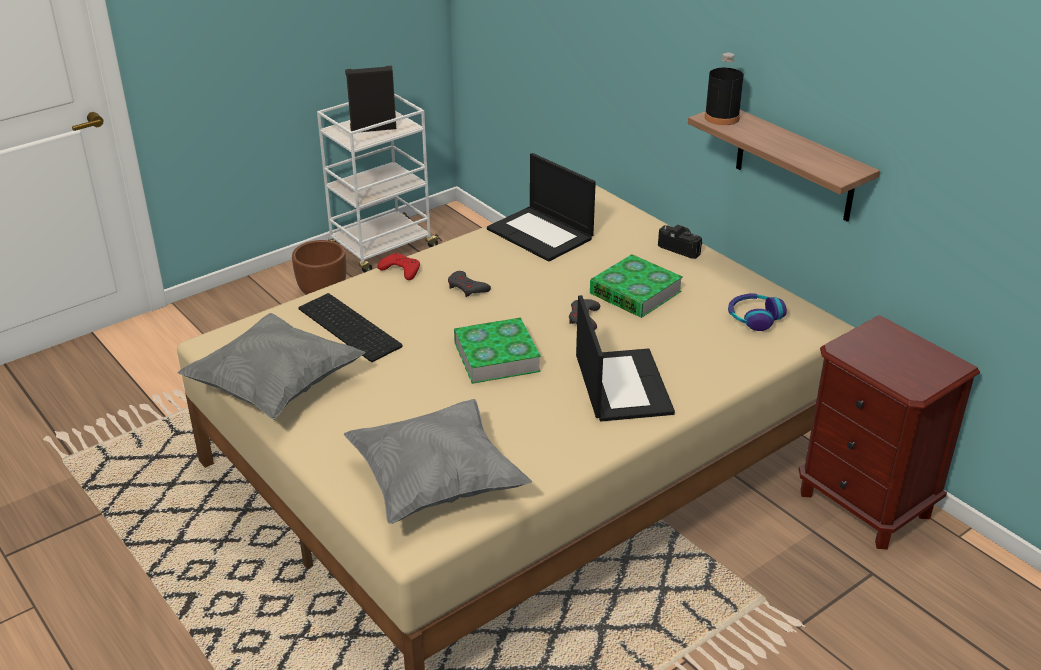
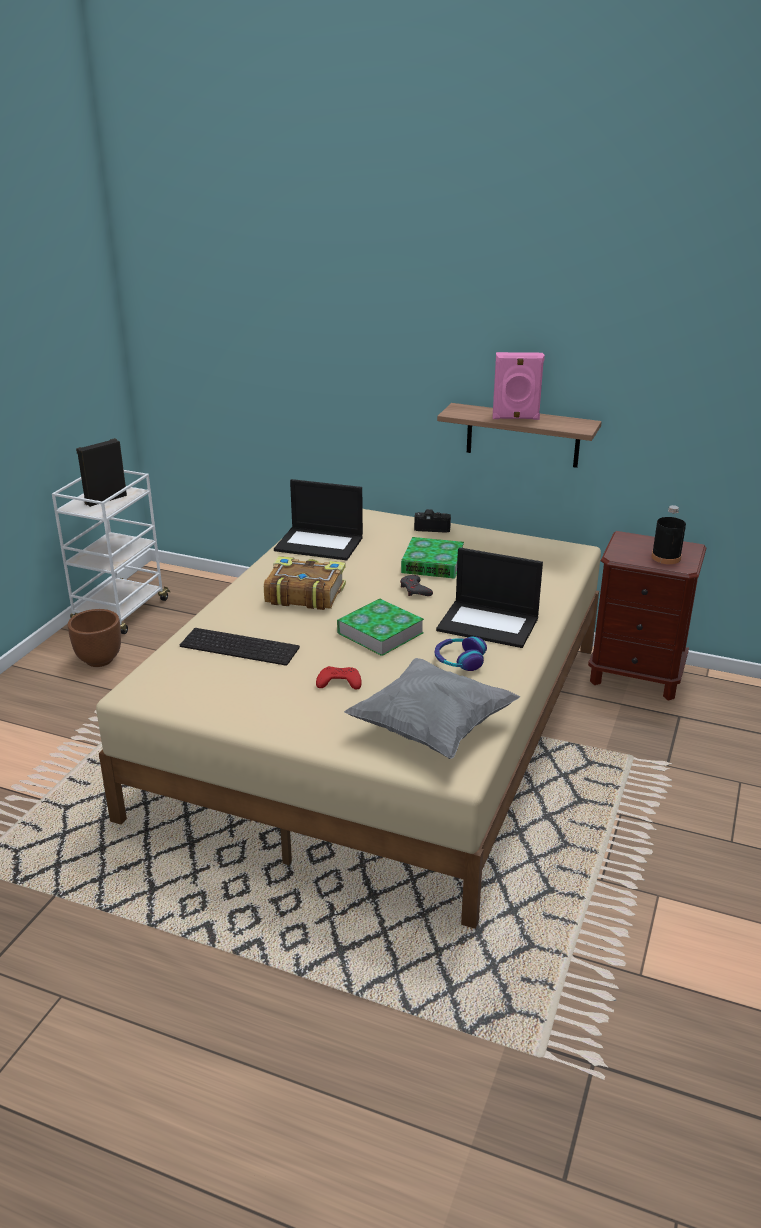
camera: 30 degrees left, 5 degrees down
(275, 387) = (226, 707): grey pillow -> none
(401, 270) = (236, 596): red game controller -> red game controller (339, 682)
(467, 288) = (304, 594): grey game controller -> book
(621, 384) = (489, 624): laptop -> laptop turned 150 degrees clockwise
(721, 118) = (461, 411): black bottle -> black bottle (666, 557)
(754, 317) = (529, 557): headphones -> headphones (459, 660)
(775, 142) = (515, 418): none -> pink speaker

